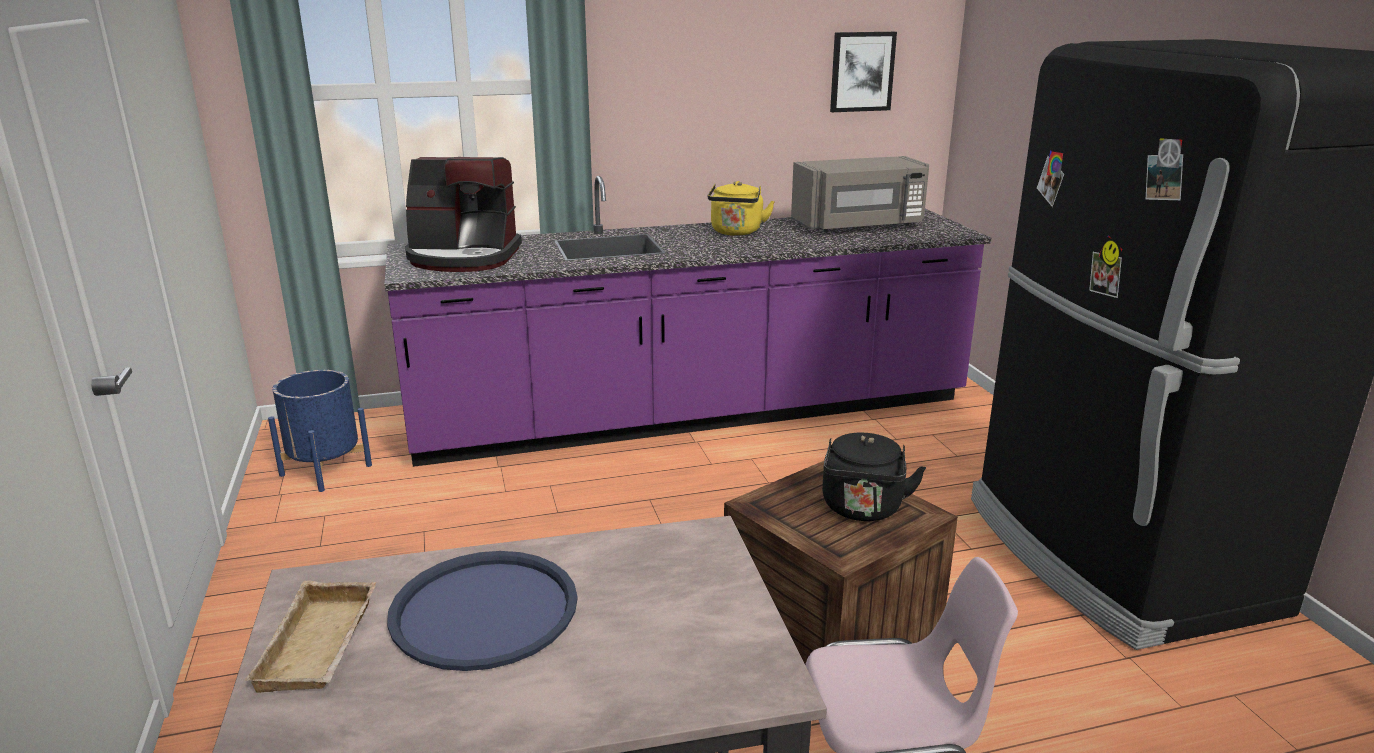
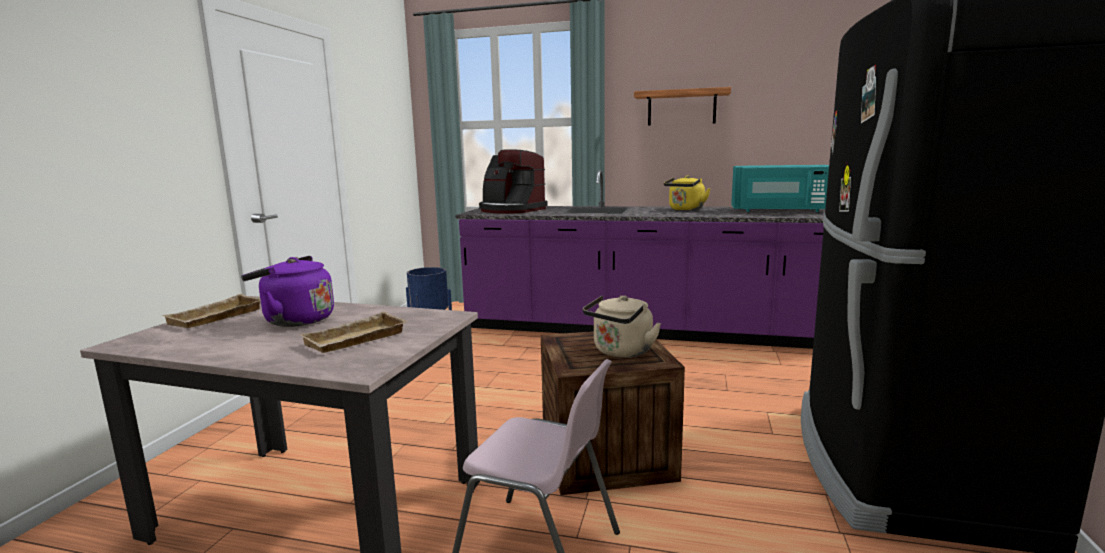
camera: 30 degrees right, 10 degrees down
(484, 611) = (295, 320): blue tray -> purple kettle
(663, 627) = (356, 340): none -> beige tray
(700, 66) = (681, 108): none -> shelf
(859, 226) = (779, 211): grey microwave -> turquoise microwave
(862, 71) = (803, 110): picture -> none
(862, 510) = (621, 352): black kettle -> beige kettle

